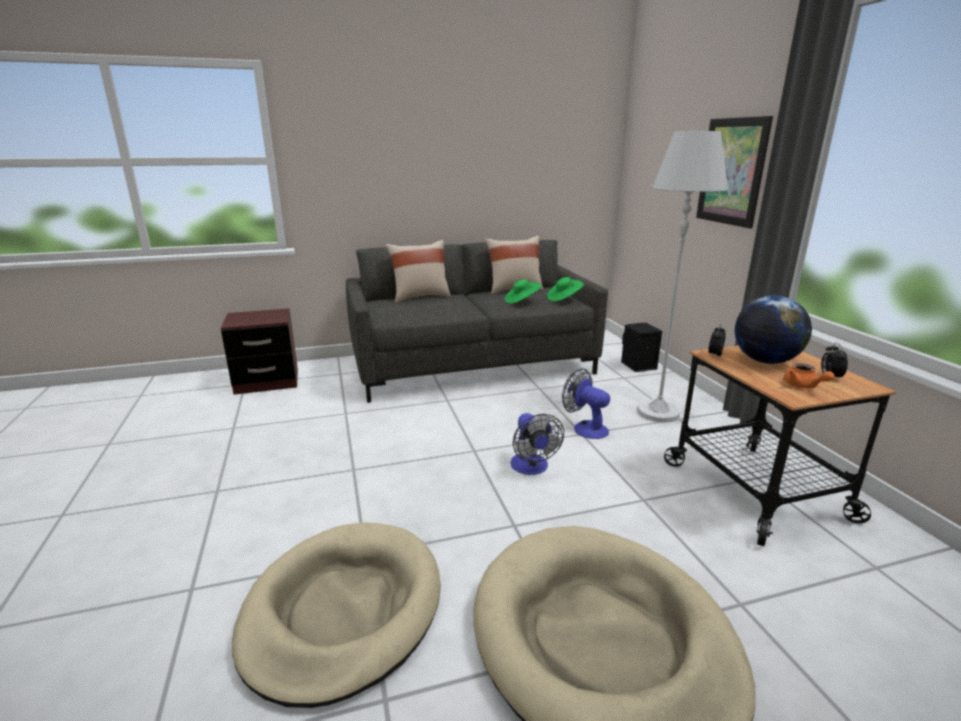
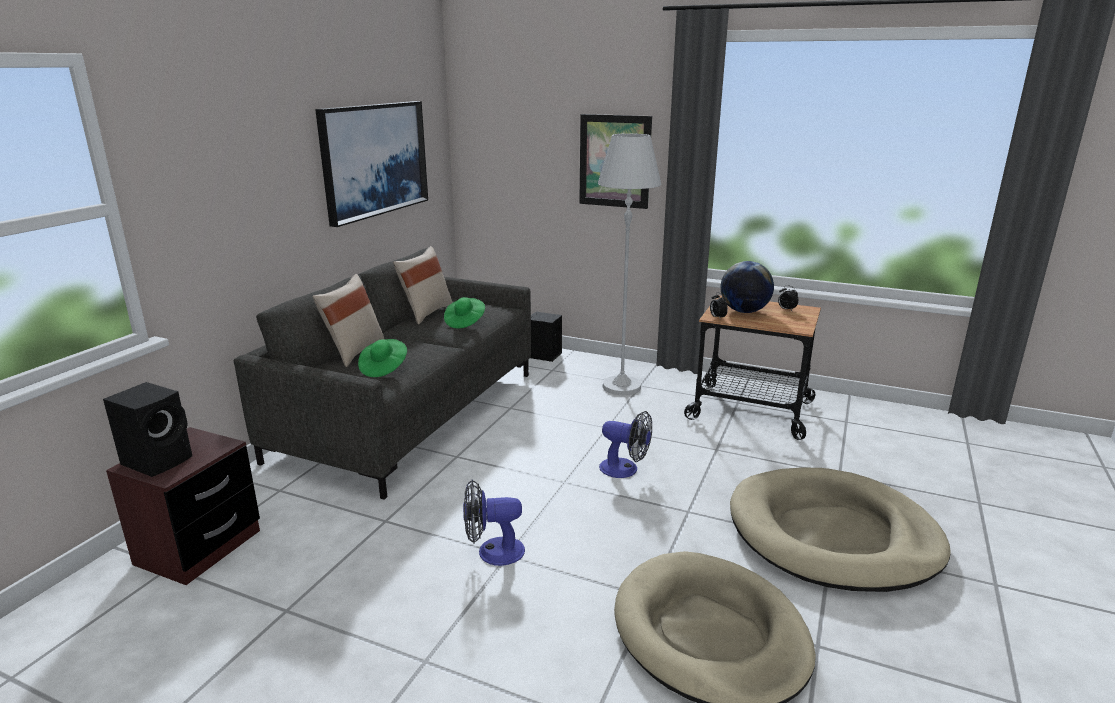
camera: 50 degrees left, 0 degrees up
(247, 316) = (159, 460): none -> black speaker
(516, 158) = (374, 159): none -> picture
(564, 299) = (492, 308): green hat -> green hat (383, 368)
(585, 428) = (601, 422): fan -> fan (492, 552)
(803, 386) = (790, 320): orange teapot -> none

